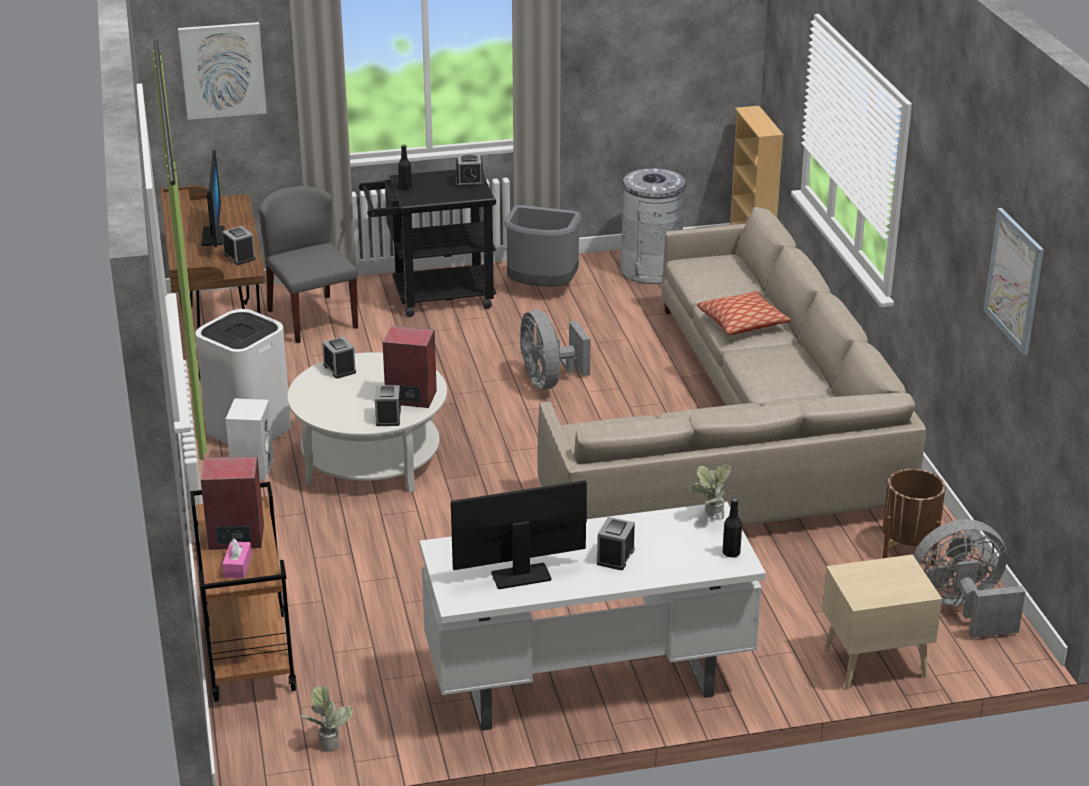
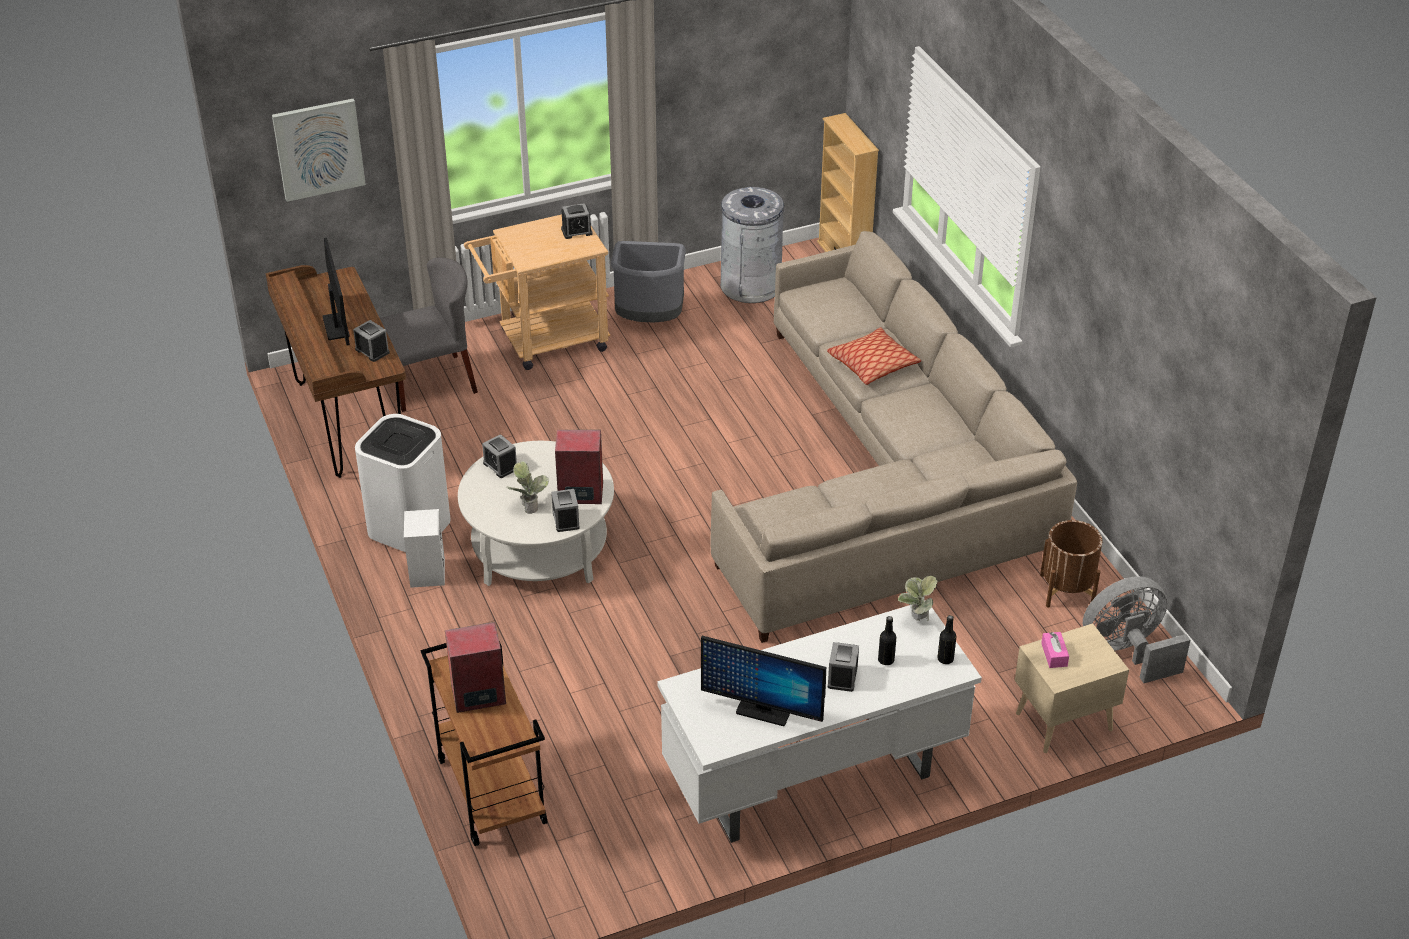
camera: 10 degrees left, 10 degrees up
(237, 566) = (491, 728): pink tissue box -> pink tissue box (1054, 655)
(311, 319) = (430, 382): grey chair -> grey chair turned 105 degrees clockwise
(328, 742) = (593, 874): potted plant -> potted plant (528, 506)
(405, 188) = (514, 245): black bottle -> black bottle (886, 660)
(433, 297) = (544, 342): black cart -> beige cart
(521, 576) = (763, 710): monitor -> monitor turned 135 degrees counterclockwise
(549, 381) = (686, 434): grey fan -> none
(1014, 280) = (1168, 362): picture -> none

